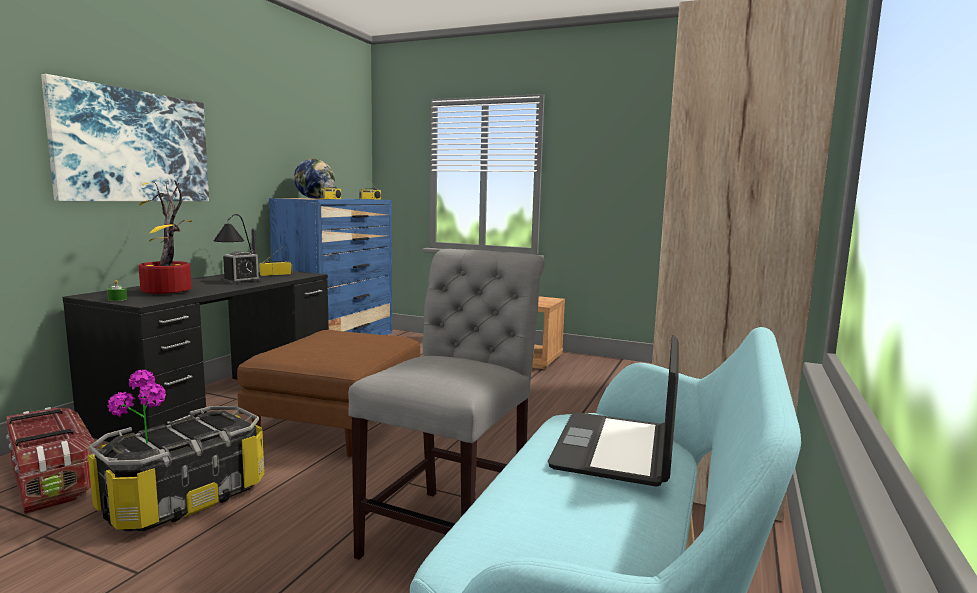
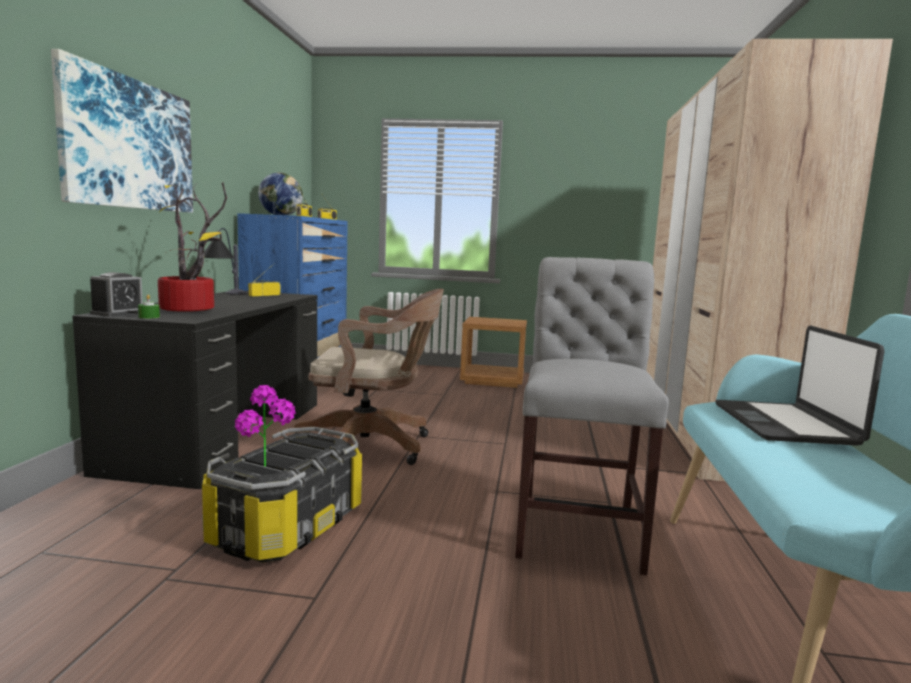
camera: 15 degrees left, 0 degrees up
(52, 481) = (111, 526): storage box -> none
(242, 281) = (244, 300): alarm clock -> alarm clock (118, 313)
(337, 423) = (372, 446): brown ottoman -> brown office chair

